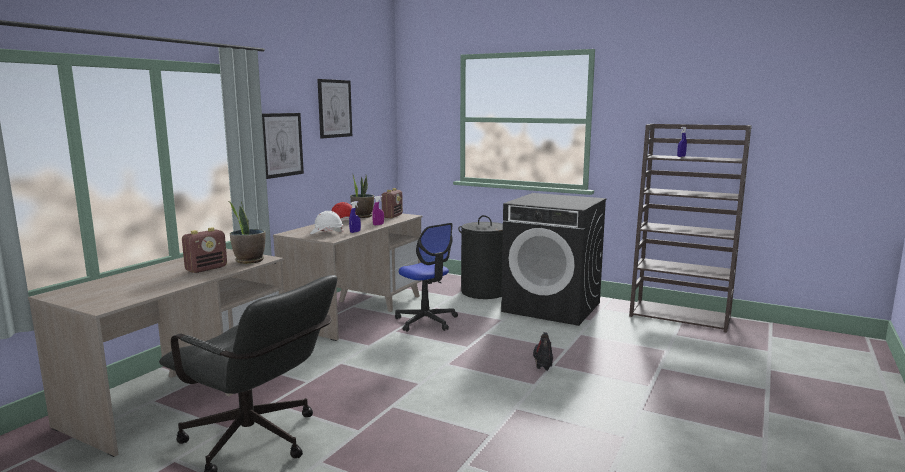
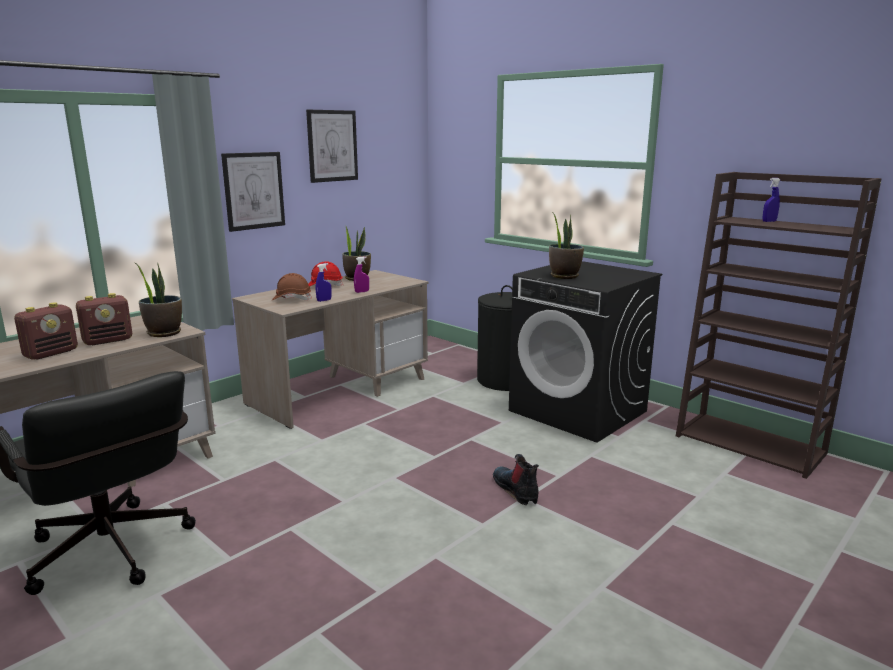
camera: 15 degrees right, 5 degrees up
(327, 232) = (292, 299): white hard hat -> brown hard hat
(392, 216) = (391, 280): radio -> radio (51, 353)
(426, 321) = (409, 414): office chair -> none
(542, 202) = (564, 276): none -> potted plant
(543, 361) = (516, 490): boot -> boot turned 45 degrees counterclockwise

